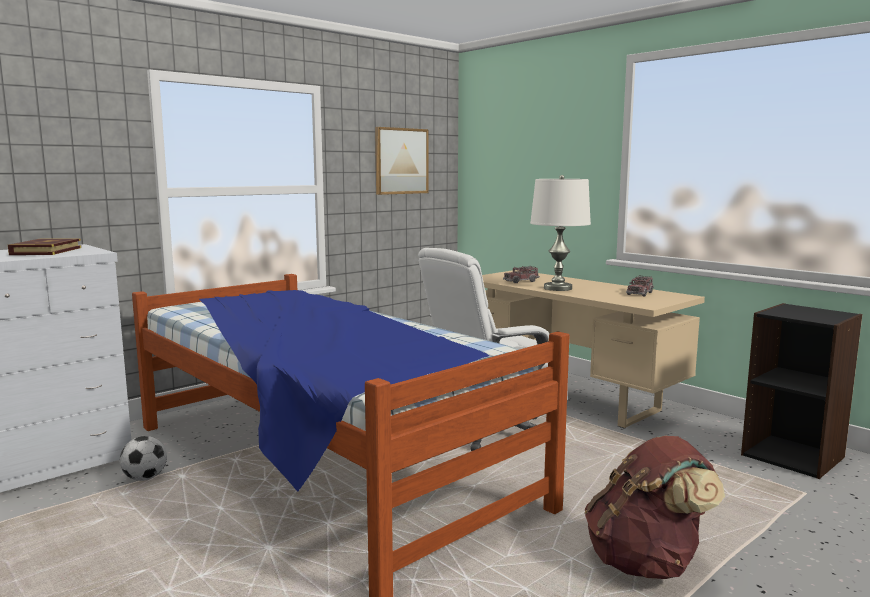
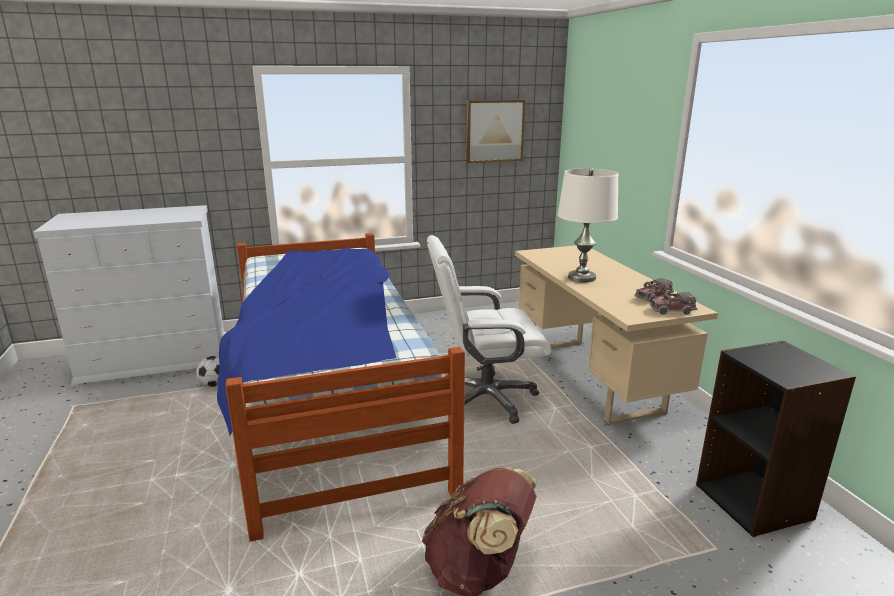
camera: 25 degrees right, 10 degrees up
(46, 251) = (166, 214): book -> none
(521, 281) = (562, 262): toy truck -> toy truck (672, 310)

